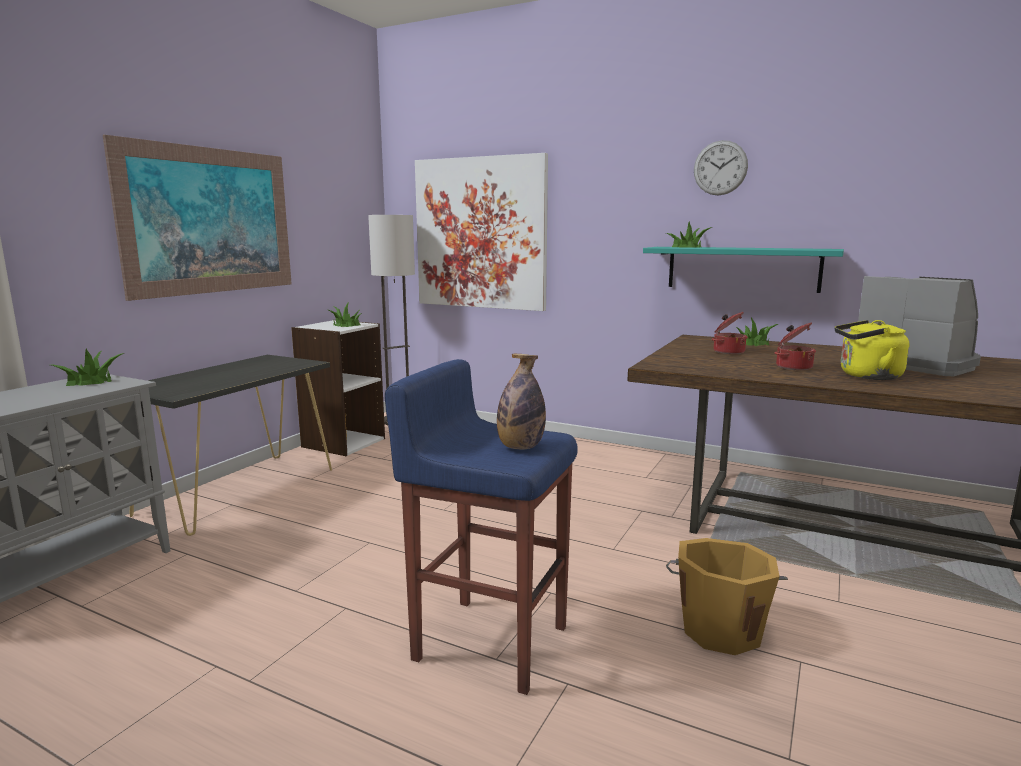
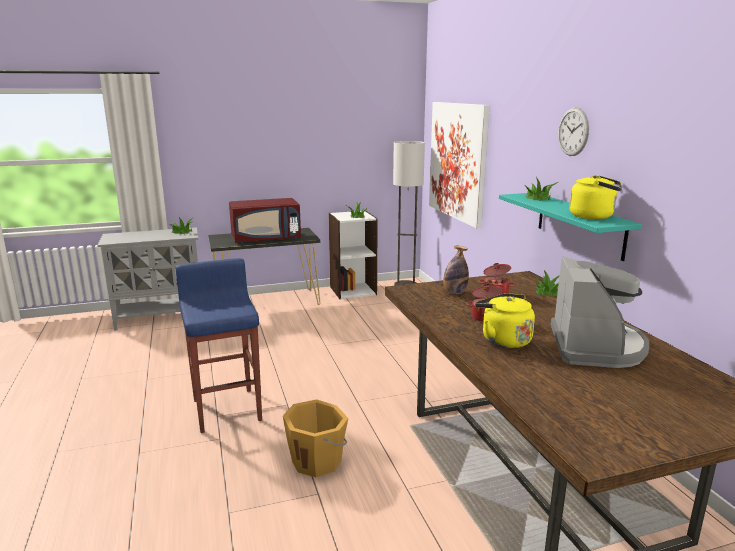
camera: 45 degrees right, 5 degrees up
(210, 221) = (275, 149): picture -> none
(241, 375) = (266, 239): none -> red microwave
(520, 447) = (219, 311): bottle -> bottle (454, 292)
(797, 248) = (594, 216): none -> yellow kettle

